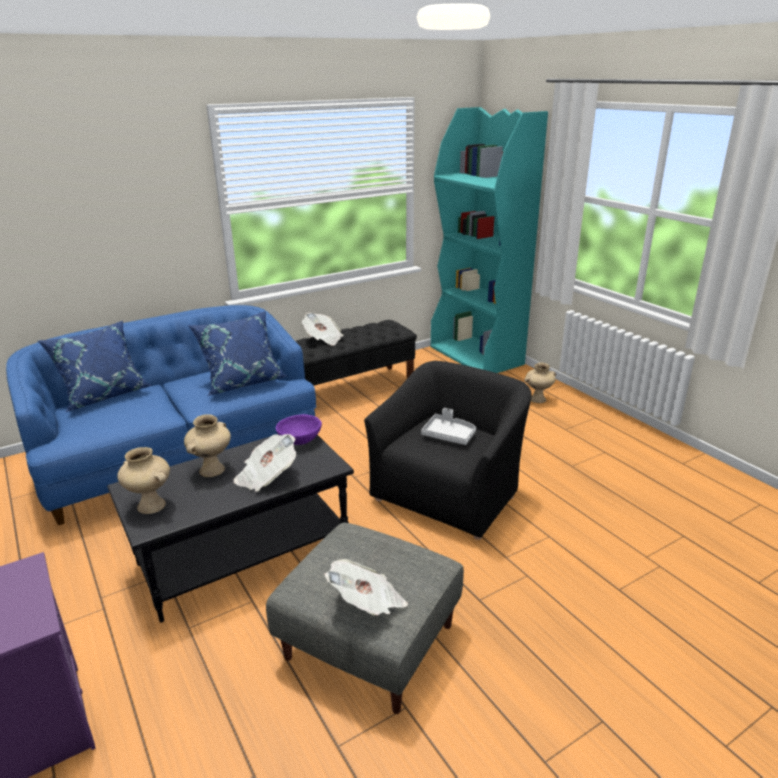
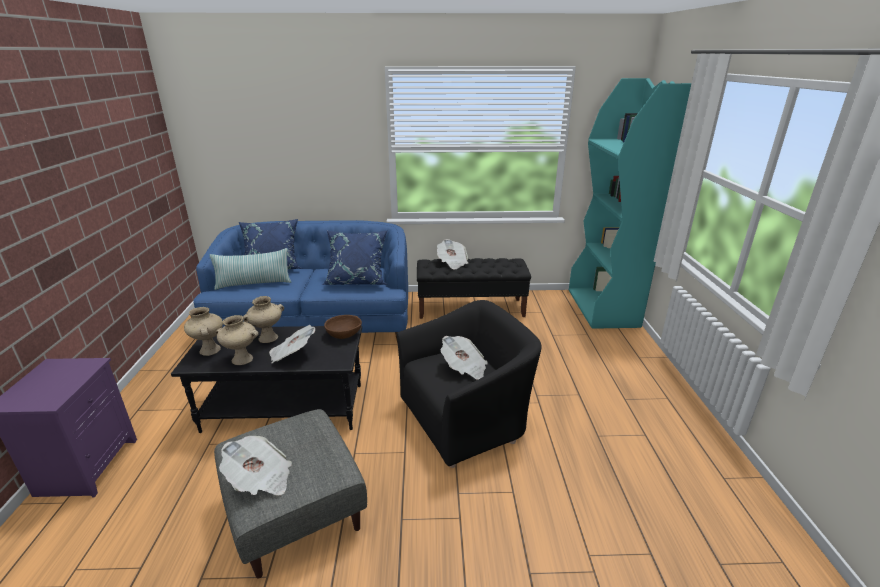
camera: 30 degrees right, 0 degrees up
(105, 419) = (254, 284): none -> pillow
(300, 439) = (344, 334): purple bowl -> brown bowl
(449, 435) = (464, 368): grey tray -> newspaper
(537, 400) = (623, 363): beige vase -> beige vase (241, 360)

